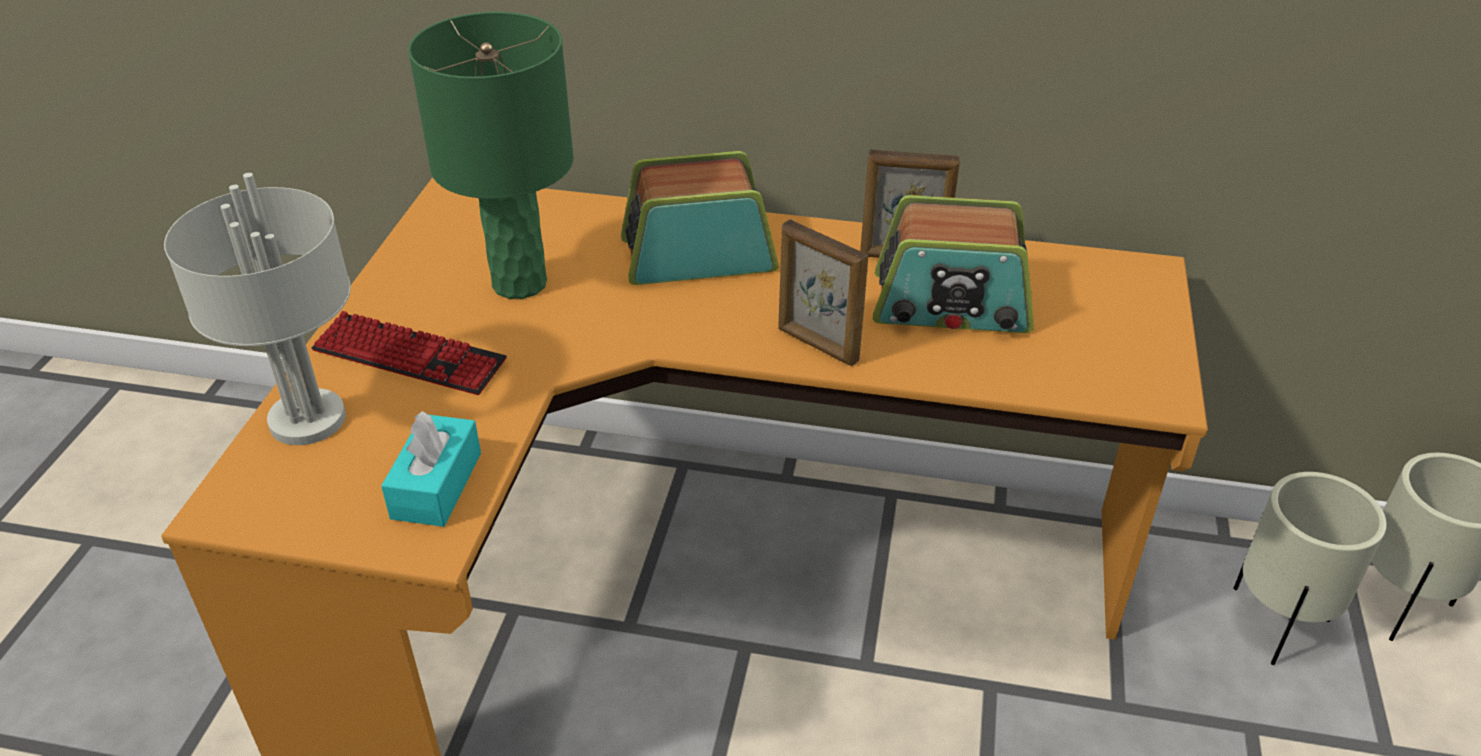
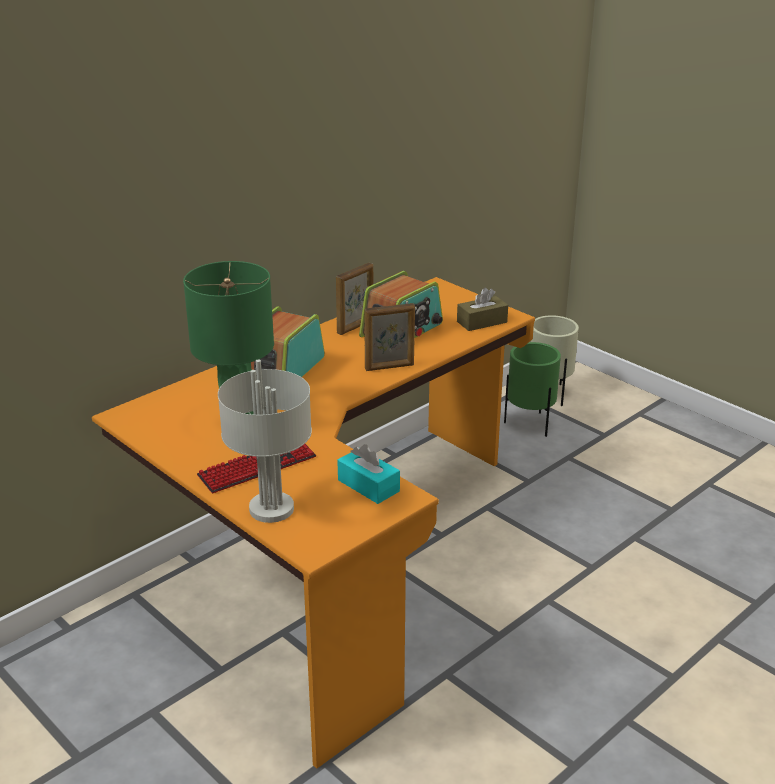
camera: 55 degrees left, 10 degrees down
(1095, 374) = (482, 322): none -> brown tissue box
(1277, 625) = (530, 424): beige planter -> green planter

